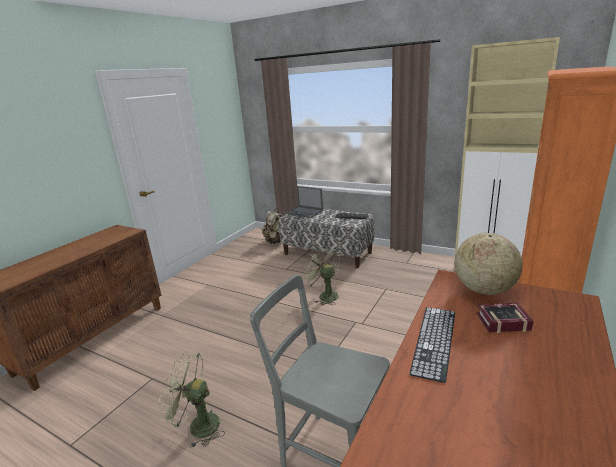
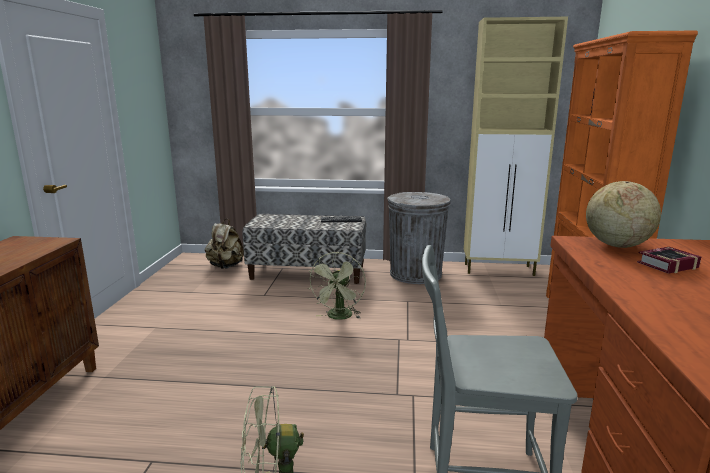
camera: 25 degrees left, 5 degrees down
(305, 212) = (275, 219): laptop -> none
(324, 295) = (339, 317): green fan -> green fan turned 105 degrees counterclockwise
(410, 265) = (416, 274): none -> grey trash can
(434, 340) = (633, 286): keyboard -> none

